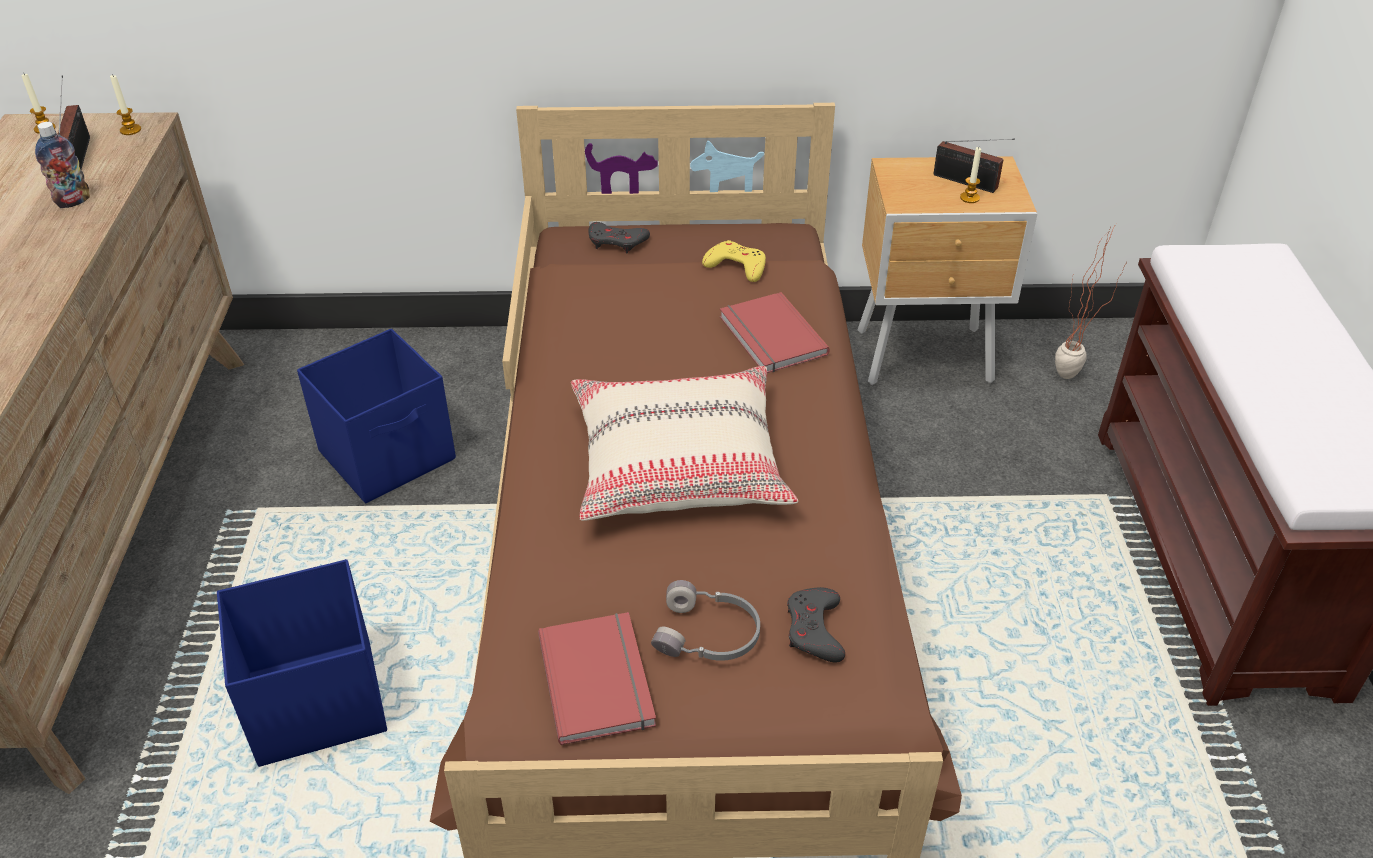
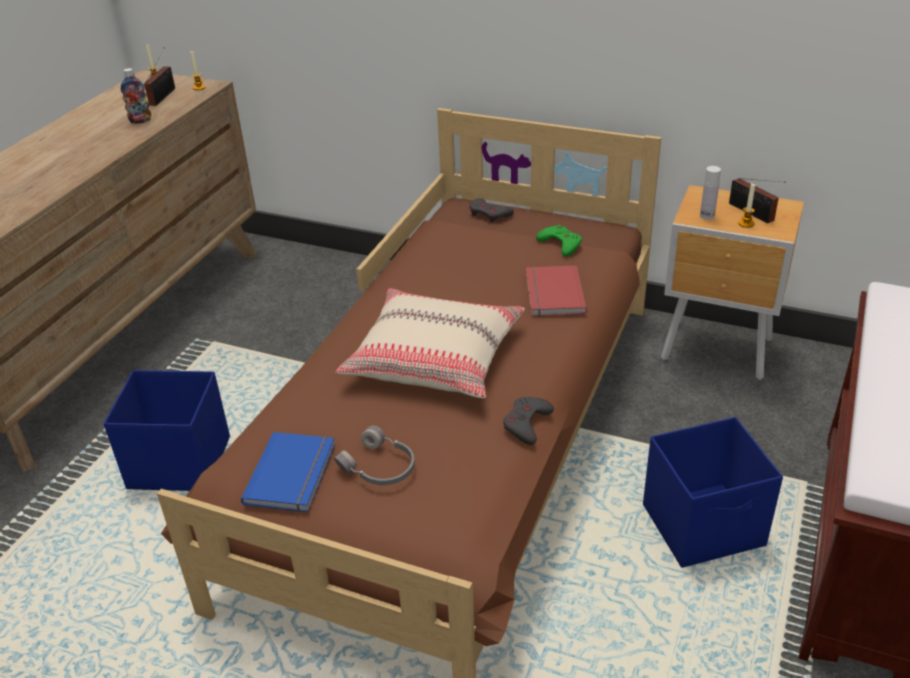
camera: 25 degrees right, 5 degrees down
(389, 455) = (308, 329): blue storage box -> blue storage box (704, 526)
(600, 679) = (293, 474): red book -> blue book
(736, 266) = (560, 244): yellow game controller -> green game controller
(814, 630) = (452, 485): grey game controller -> grey game controller (527, 424)
(919, 196) = (707, 216): none -> white bottle
(1069, 381) = (827, 393): potted plant -> none

